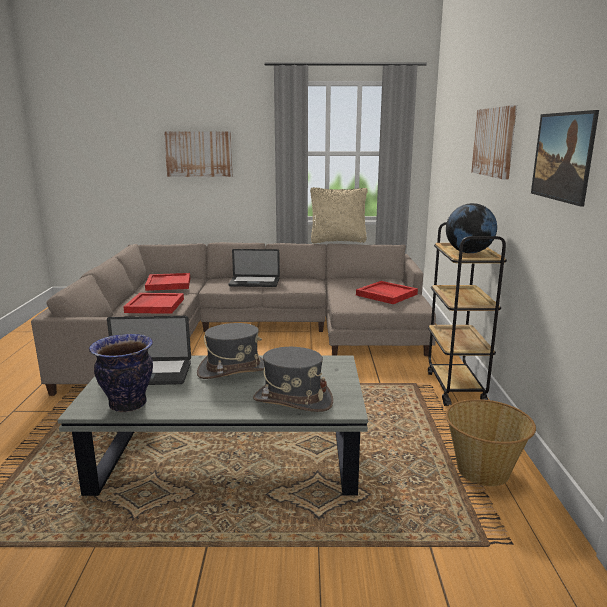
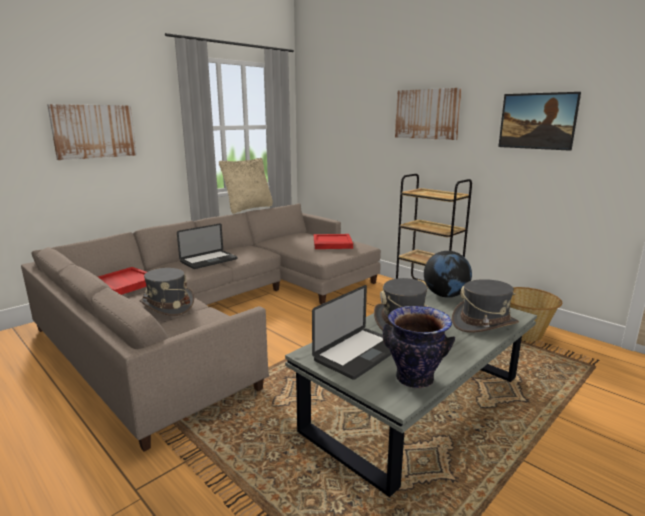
camera: 45 degrees left, 0 degrees up
(154, 305) = (167, 306): red tray -> grey hat
(468, 252) = (436, 194): globe -> globe (445, 295)

